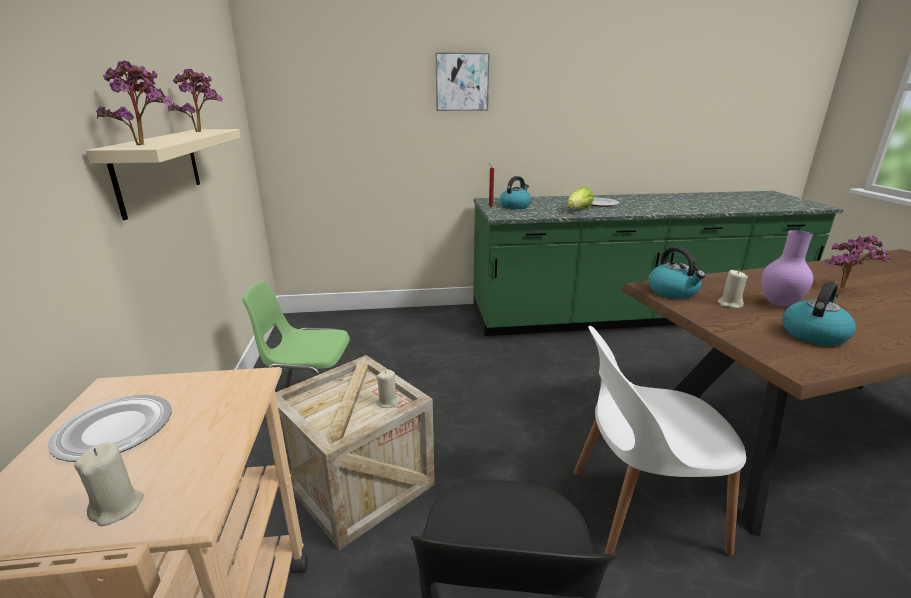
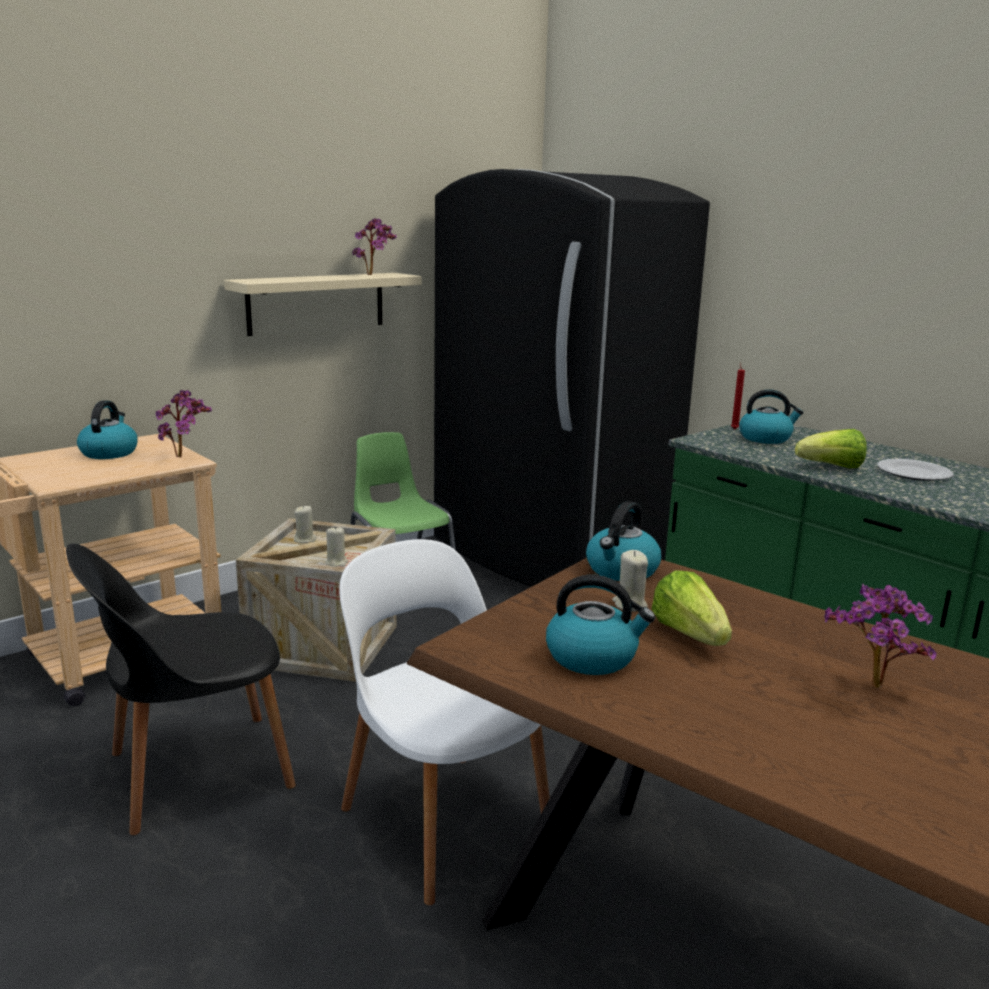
camera: 55 degrees right, 5 degrees down
(114, 431) = (109, 452): plate -> kettle
(117, 507) = (49, 472): beige candle -> beige candle (305, 539)
(146, 144) = (263, 280): potted plant -> potted plant (184, 457)
(354, 334) = (548, 555): none -> black fridge
(462, 82) = (768, 237): picture -> none
(778, 303) = (690, 635): purple vase -> lettuce

